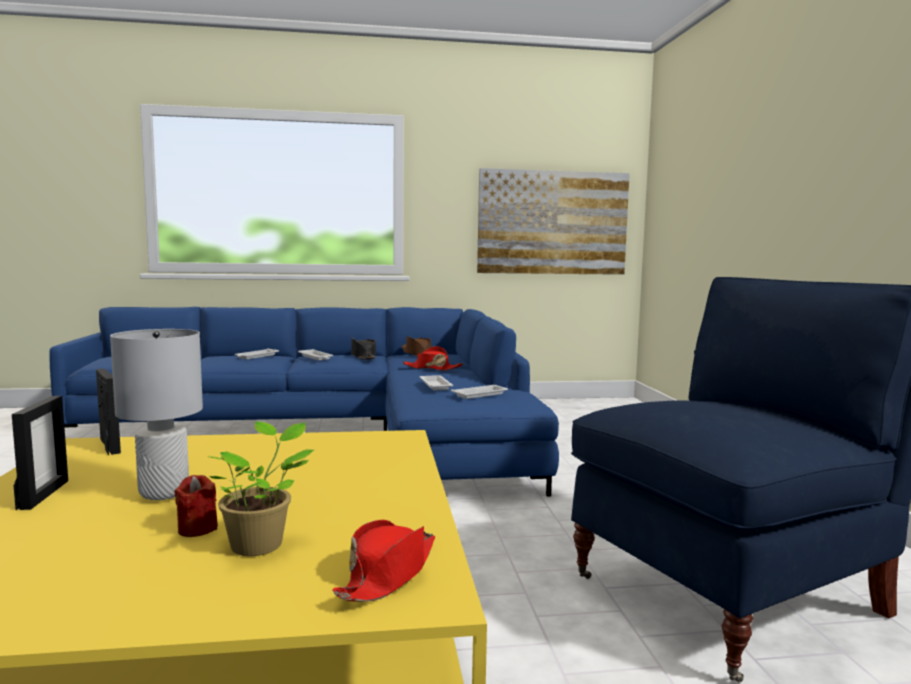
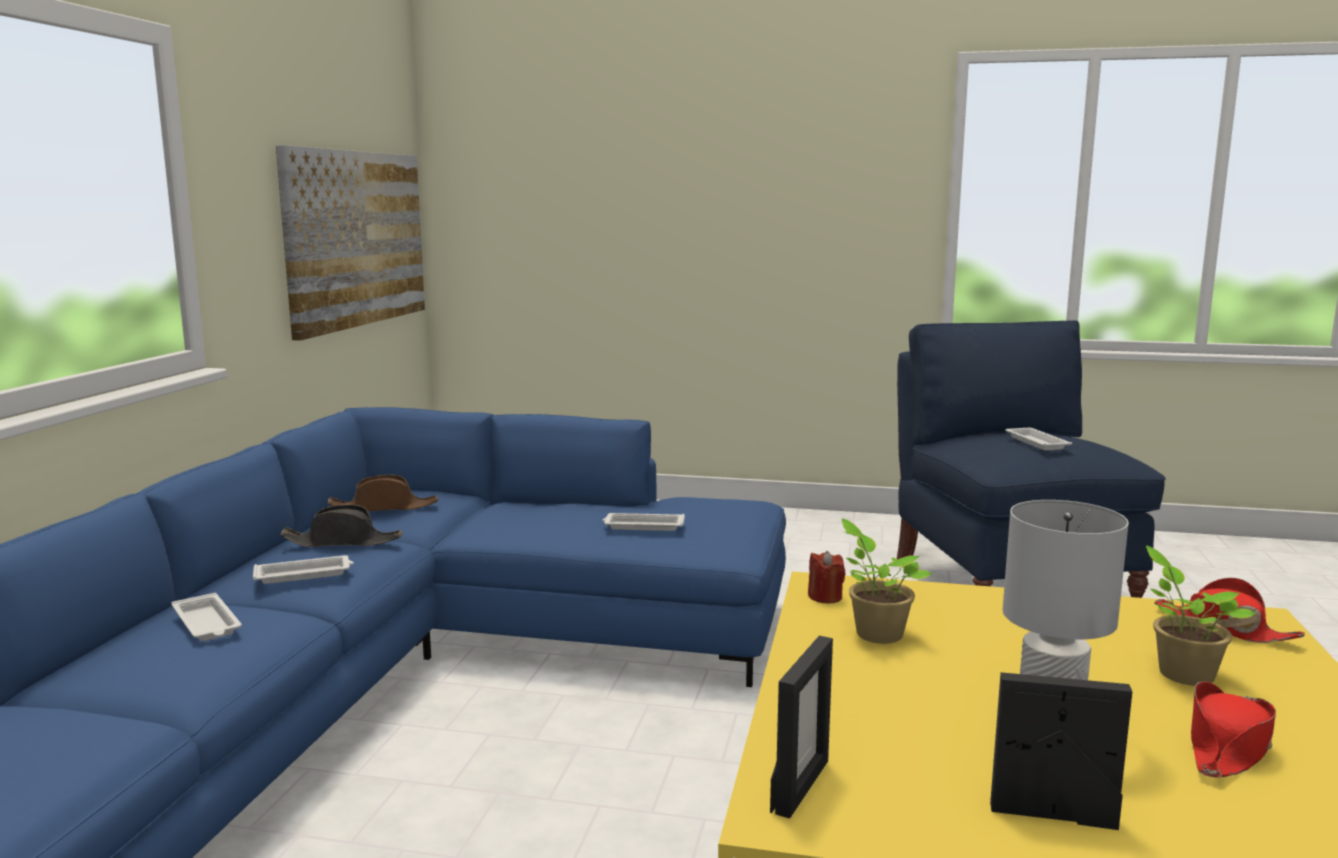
camera: 70 degrees left, 5 degrees up
(108, 446) = (800, 785): picture frame -> picture frame turned 135 degrees clockwise
(197, 529) = (1152, 703): red candle -> red candle (825, 597)
(316, 451) = (876, 633): none -> potted plant
(432, 368) = (486, 517): red hat -> red hat (1228, 746)
(480, 394) = (713, 514): white tray -> white tray (1036, 442)

